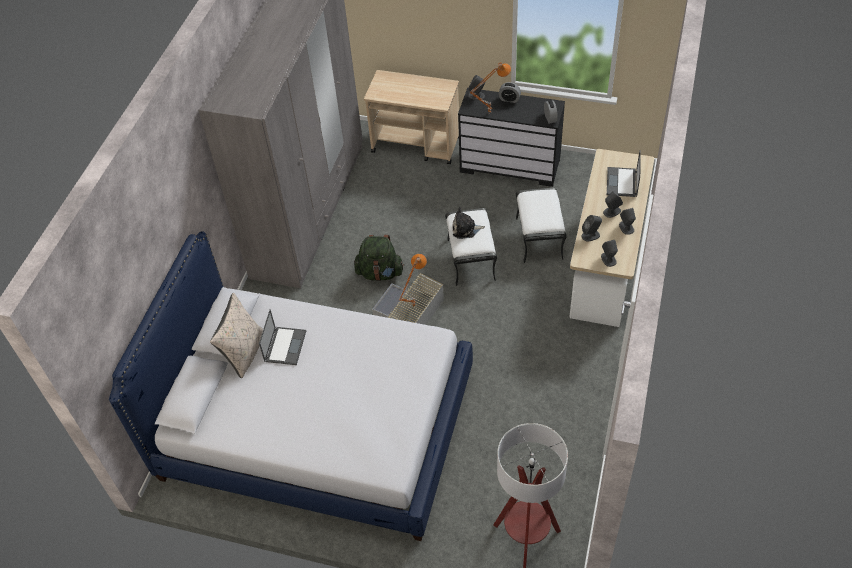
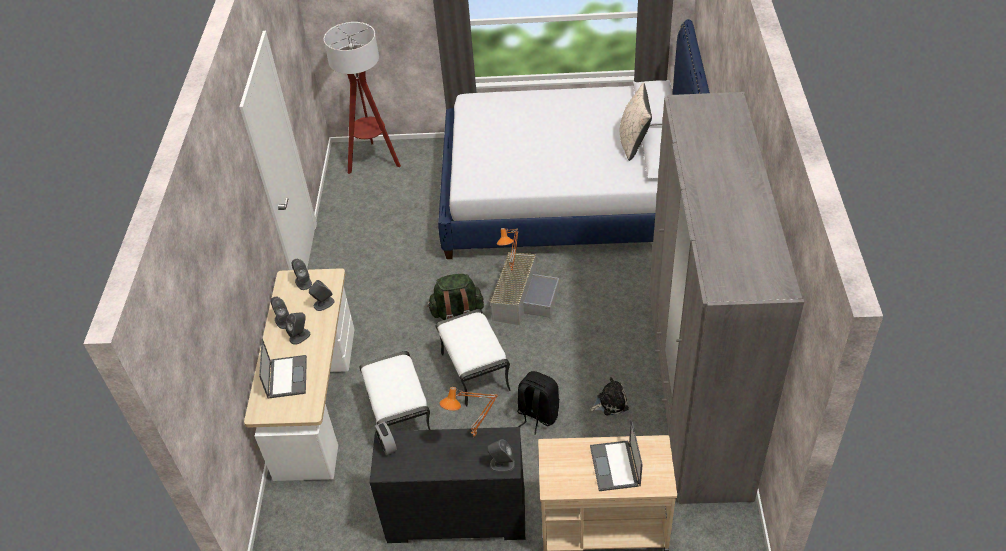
camera: 165 degrees right, 5 degrees down
(285, 345) = (600, 154): laptop -> laptop (615, 466)
(380, 273) = (573, 334): green backpack -> green backpack (457, 314)
(433, 217) = (537, 415): none -> black backpack
(465, 229) = (477, 338): plush toy -> plush toy (610, 402)
(509, 99) = (451, 467): alarm clock -> none

